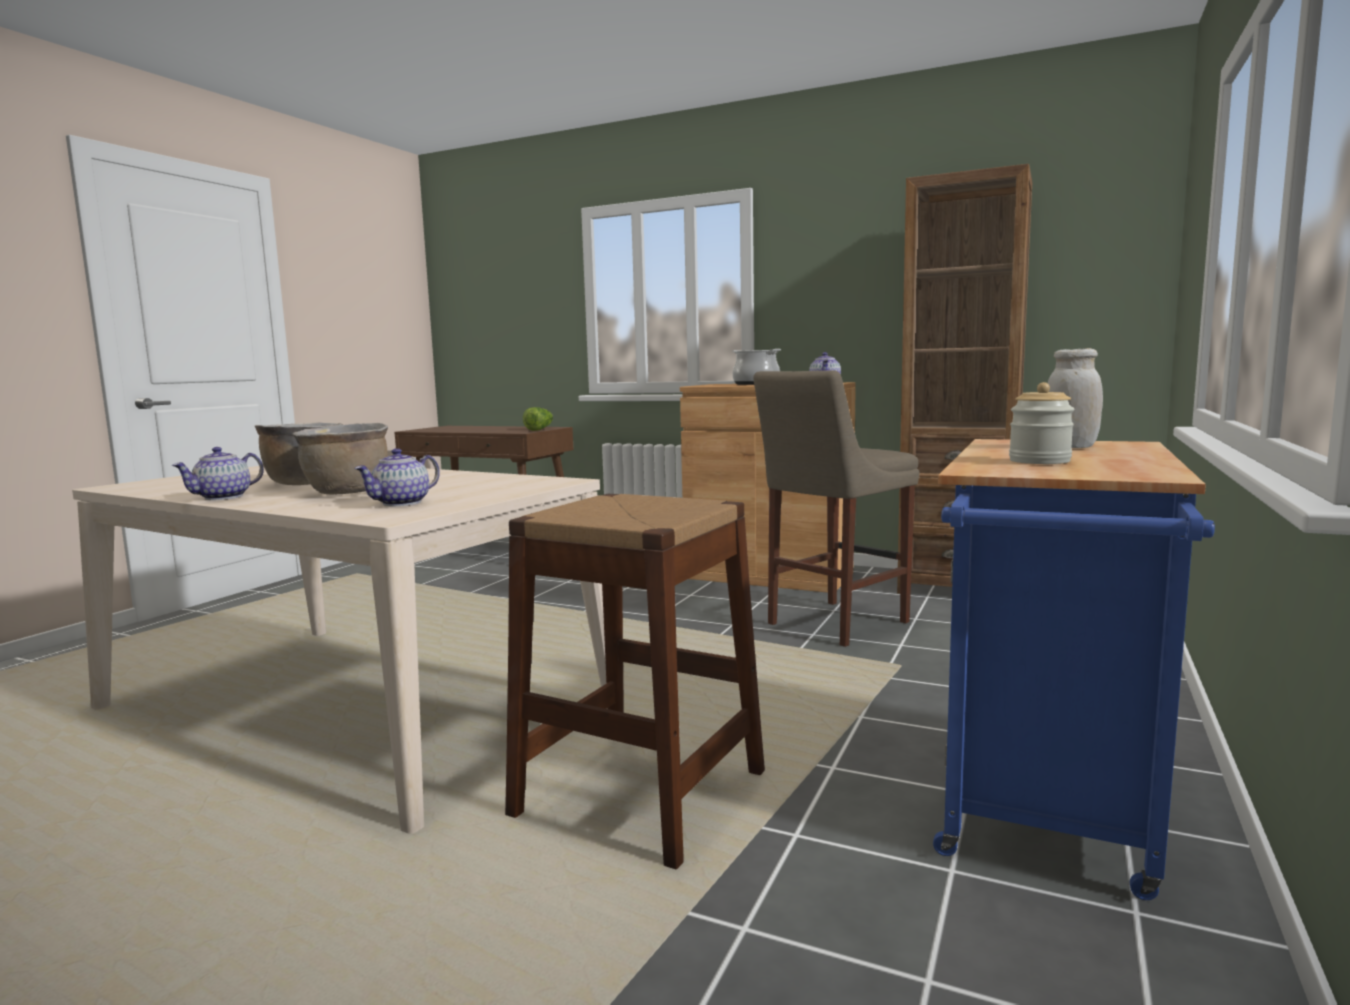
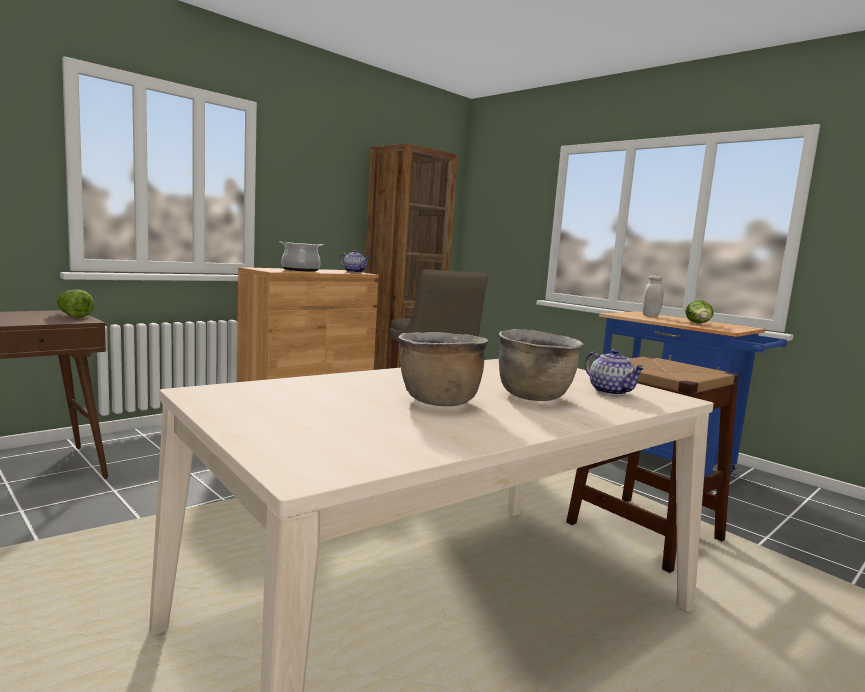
camera: 70 degrees left, 0 degrees up
(223, 497) = (520, 428): teapot -> none
(1039, 461) = (699, 324): jar -> lettuce

